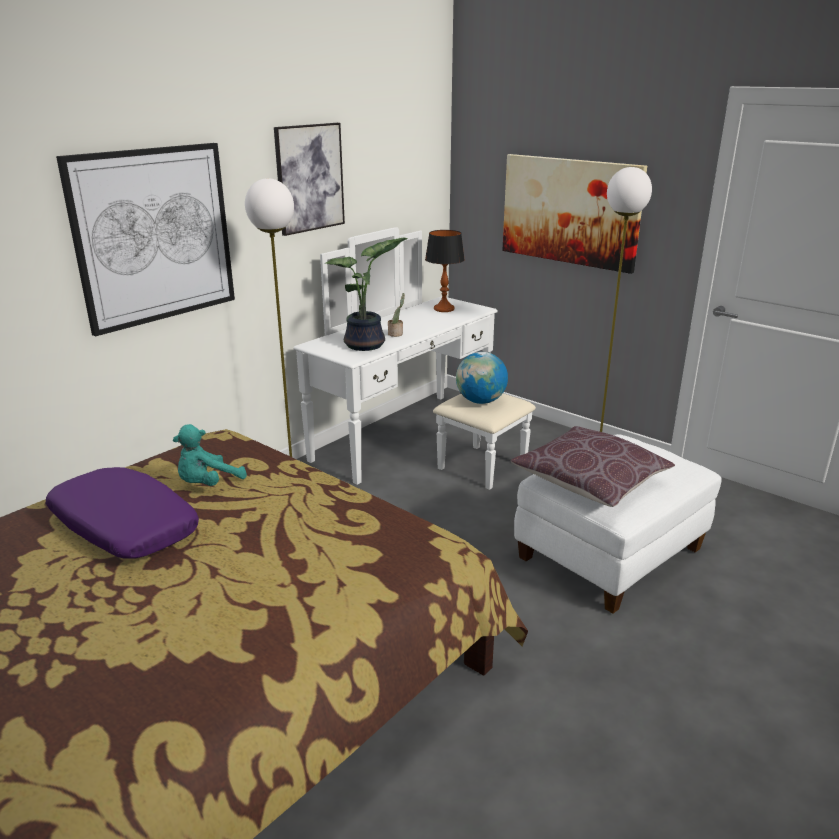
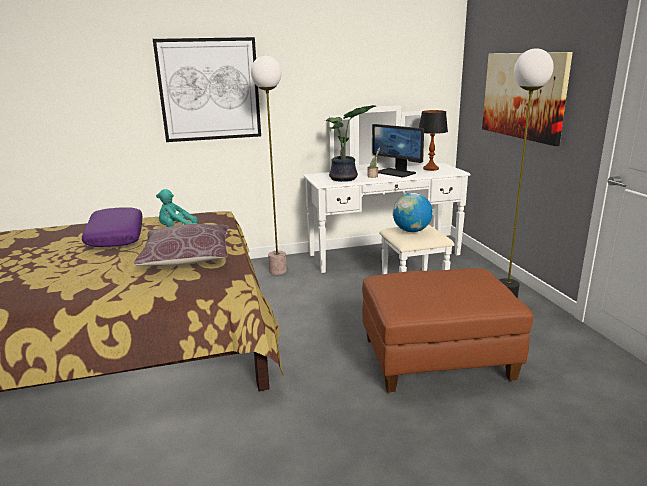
camera: 35 degrees right, 5 degrees down
(309, 178) = (327, 65): picture -> none
(414, 322) = (396, 172): none -> monitor
(590, 481) = (406, 286): brown pillow -> brown pillow (187, 258)
(610, 554) = (437, 359): white ottoman -> brown ottoman

